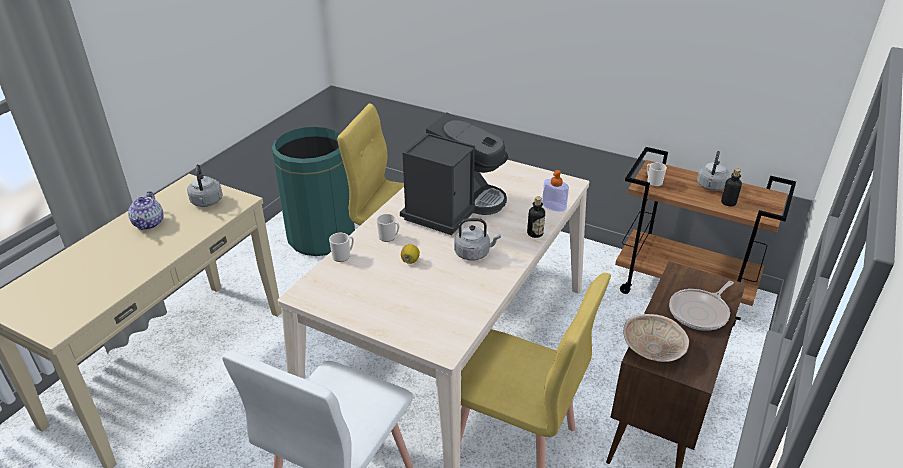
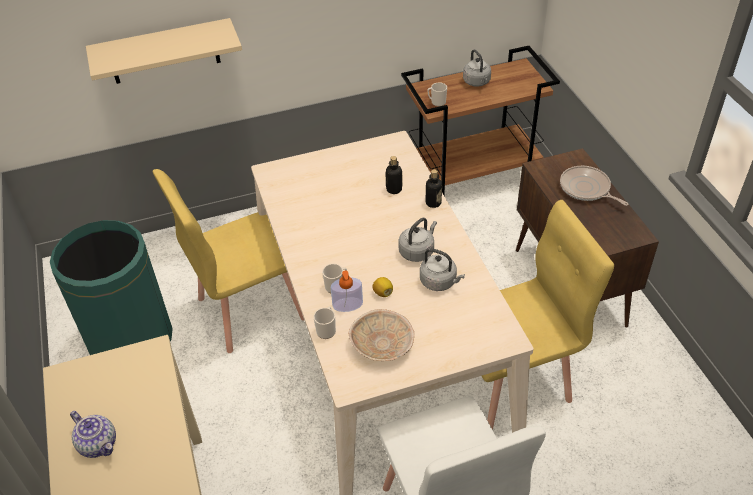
camera: 45 degrees left, 10 degrees up
(207, 202) = (121, 379): grey kettle -> grey kettle (440, 282)
(451, 37) = (164, 52): none -> beige shelf
(453, 207) = (343, 223): coffee machine -> none
(554, 206) = (413, 170): soap dispenser -> soap dispenser (347, 304)
(652, 350) = (597, 237): beige bowl -> beige bowl (382, 346)
(700, 312) = (586, 189): frying pan -> frying pan turned 135 degrees clockwise
(728, 203) = (503, 89): bottle -> bottle (394, 189)

